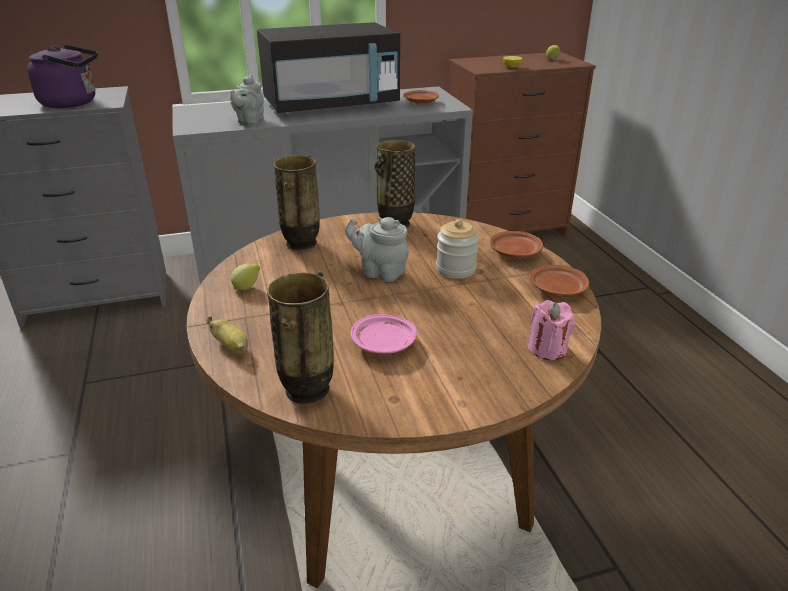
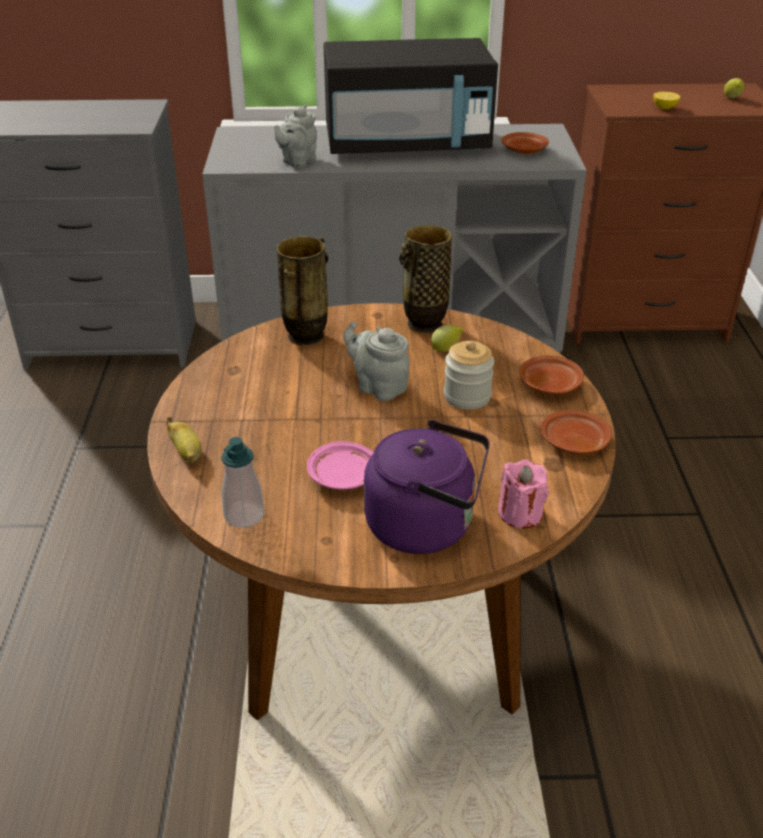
camera: 15 degrees right, 5 degrees up
(73, 103) = (99, 122): purple kettle -> purple kettle (426, 525)
(247, 288) = (227, 384): lemon -> lemon (446, 349)
(308, 391) = (244, 515): vase -> soap dispenser

